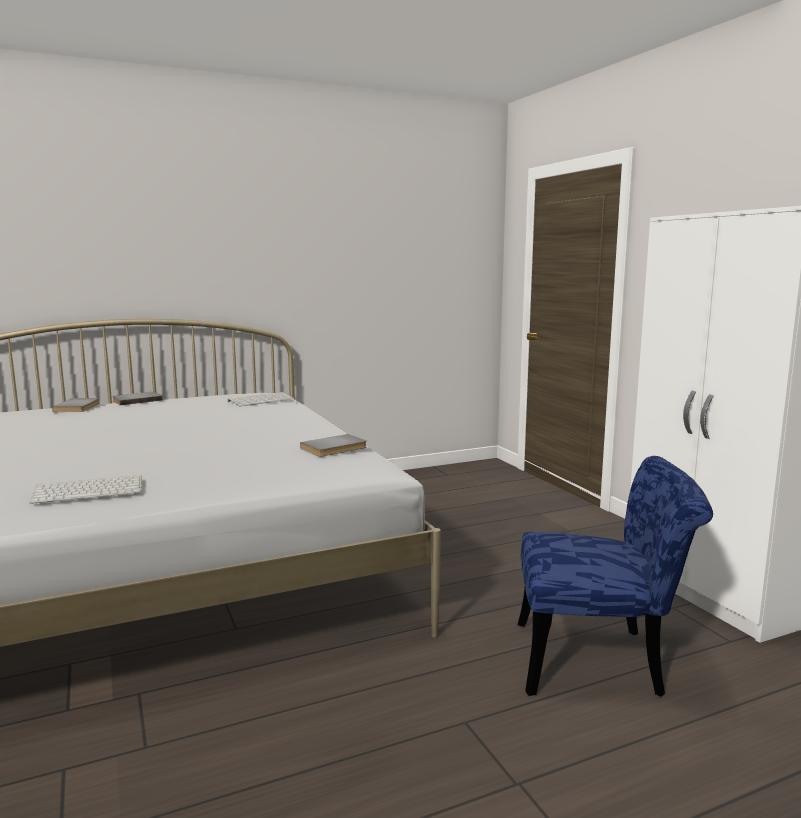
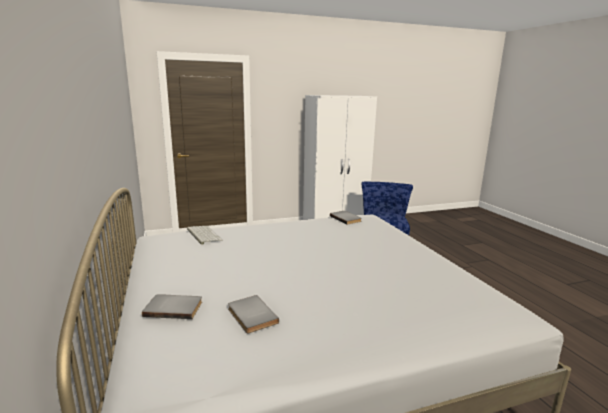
camera: 85 degrees left, 5 degrees up
(90, 490) = (435, 264): keyboard -> none
(137, 400) = (155, 282): grey book -> grey book (250, 316)

